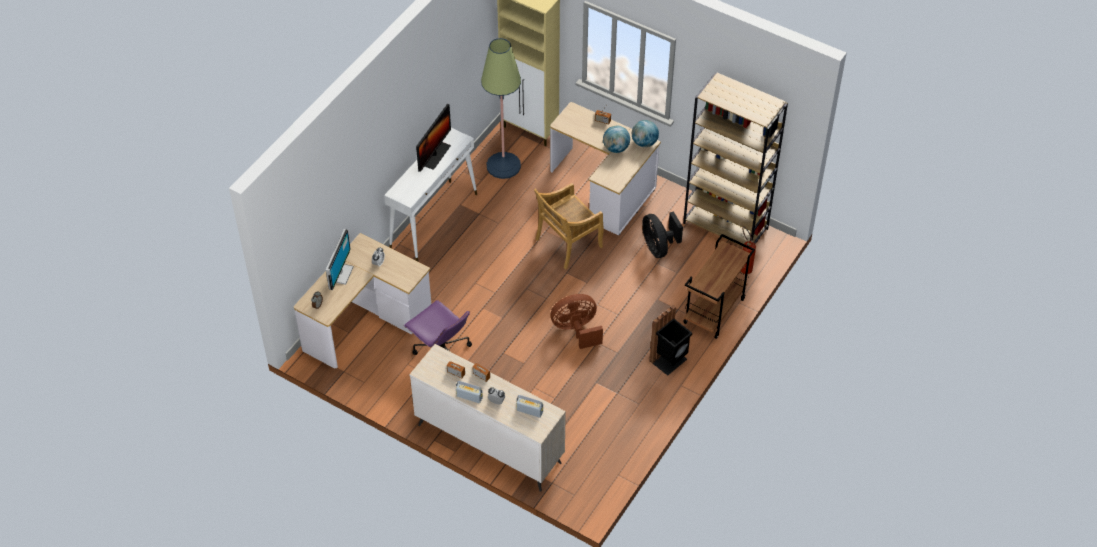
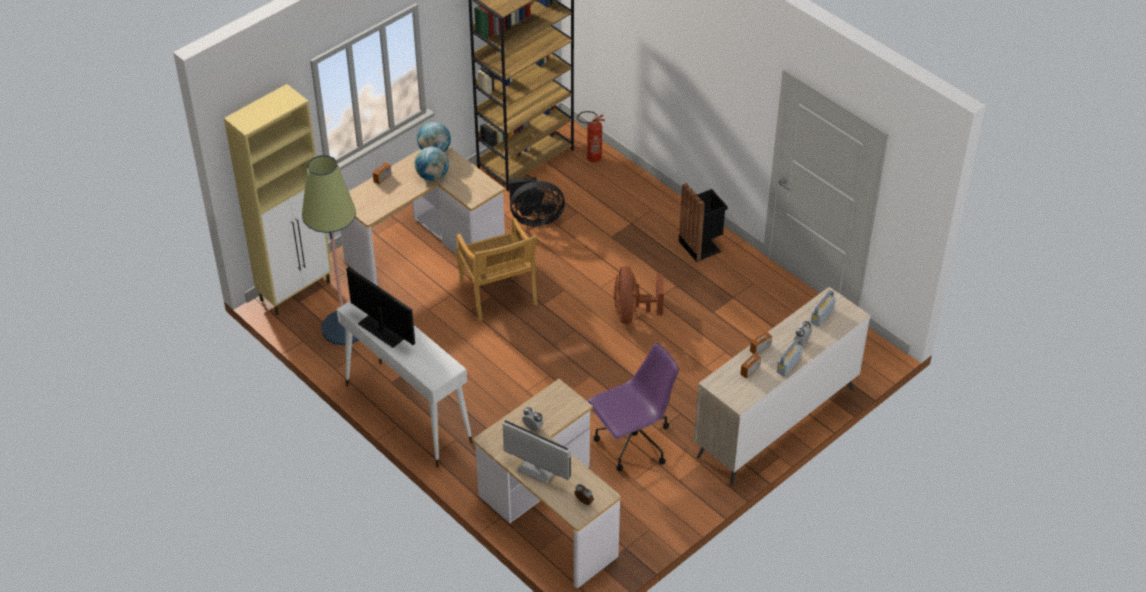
camera: 75 degrees left, 5 degrees down
(714, 311) = (644, 195): brown cart -> none

